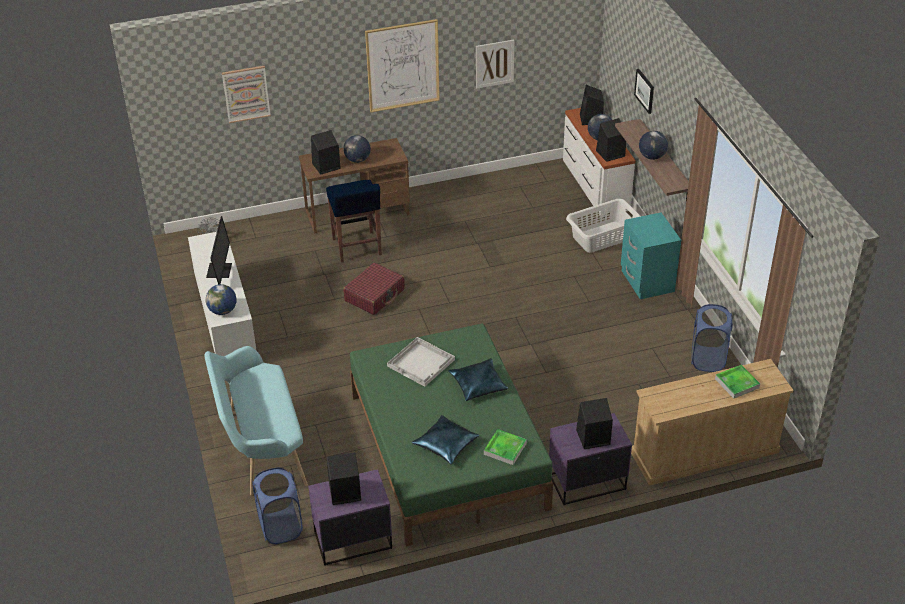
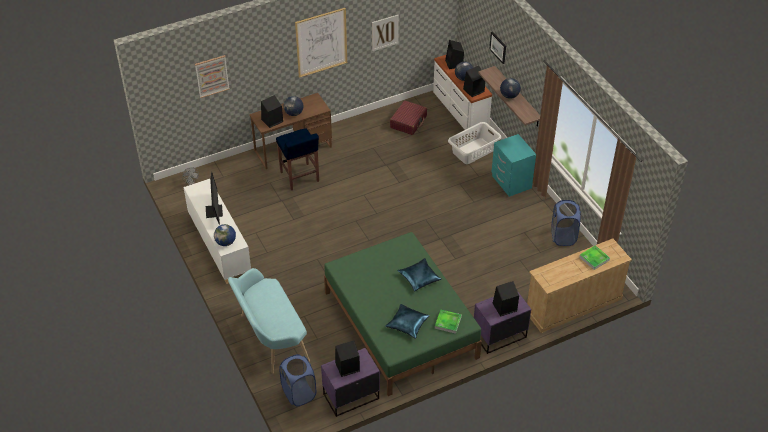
camera: 10 degrees left, 5 degrees up
(375, 295) = (322, 213): red suitcase -> red suitcase (408, 122)
(421, 363) = (376, 266): white tray -> none

